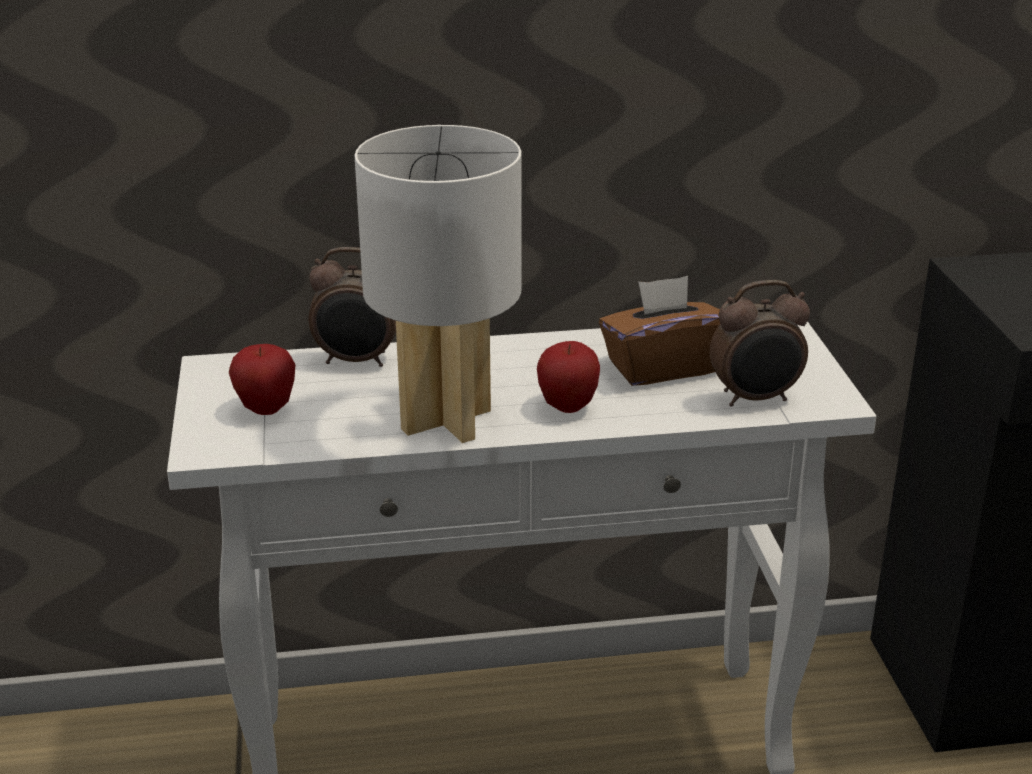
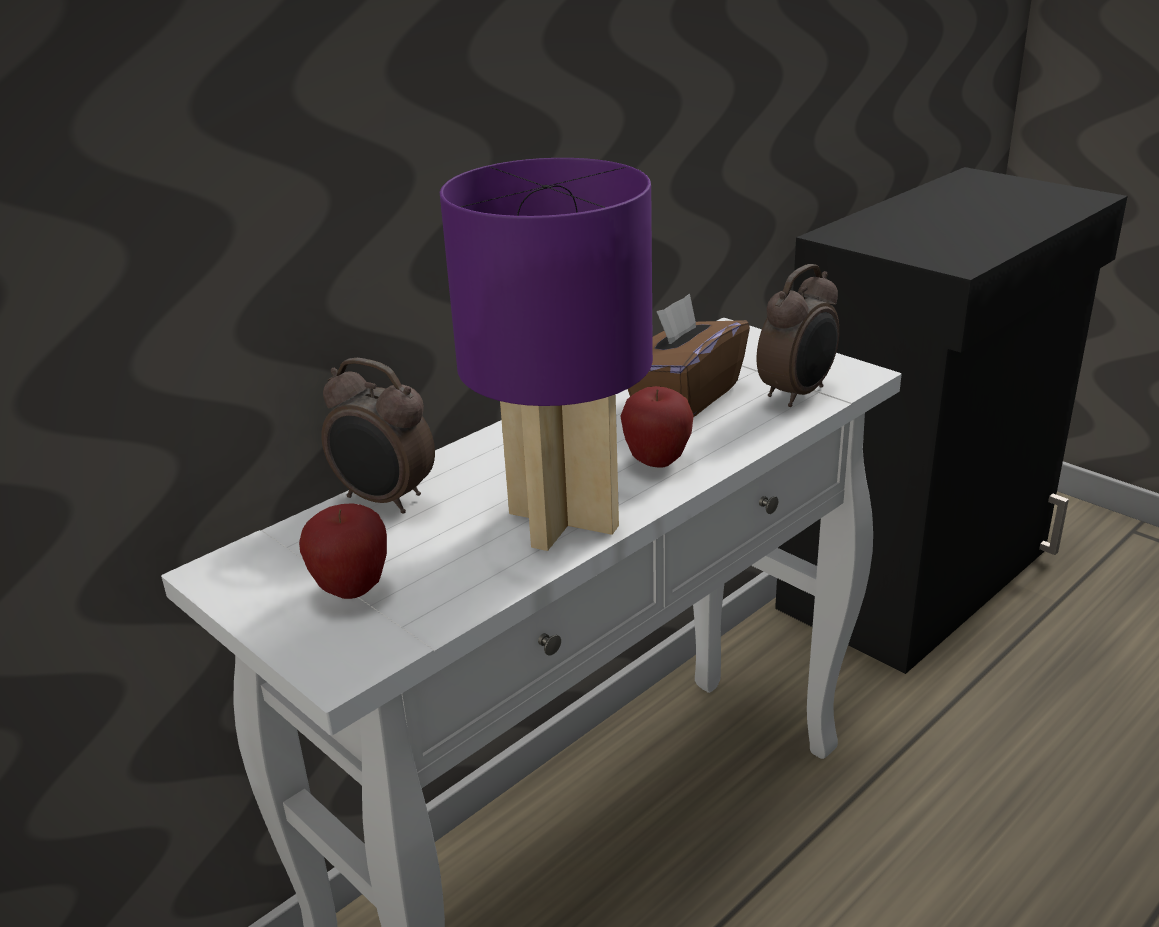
camera: 35 degrees left, 0 degrees up
(357, 361) = (384, 500): alarm clock -> alarm clock turned 60 degrees clockwise
(447, 419) = (563, 518): white table lamp -> purple table lamp

